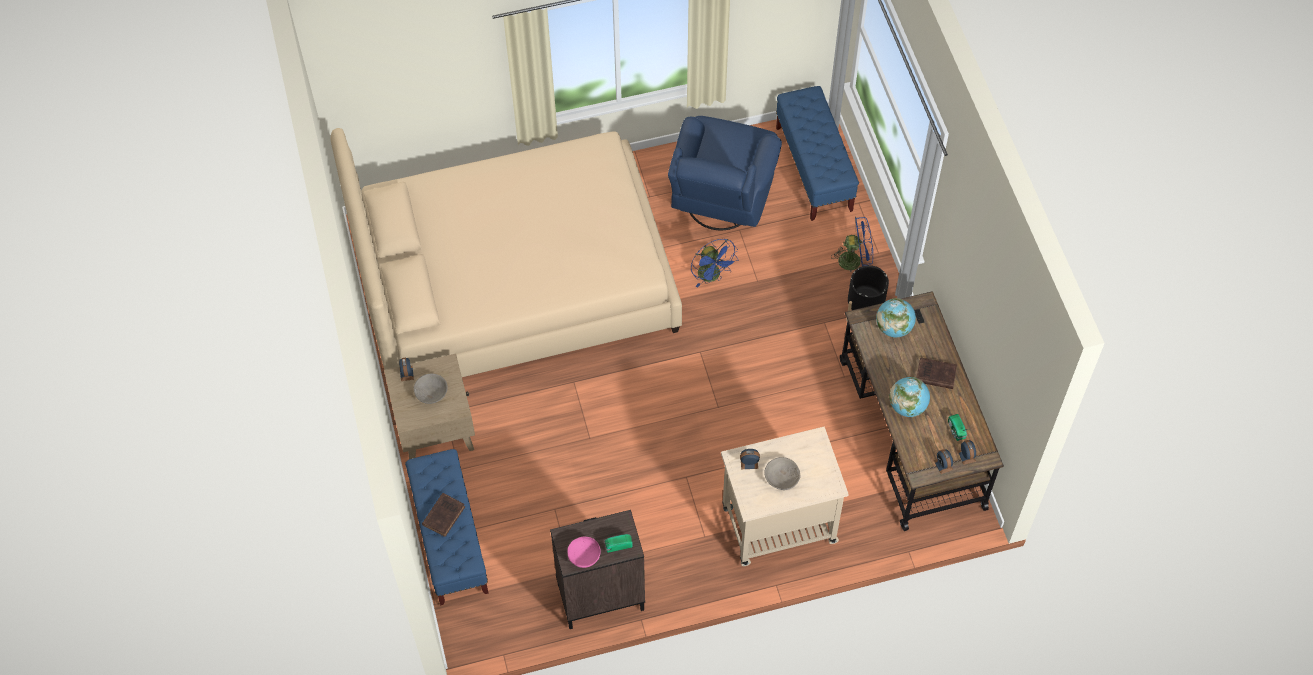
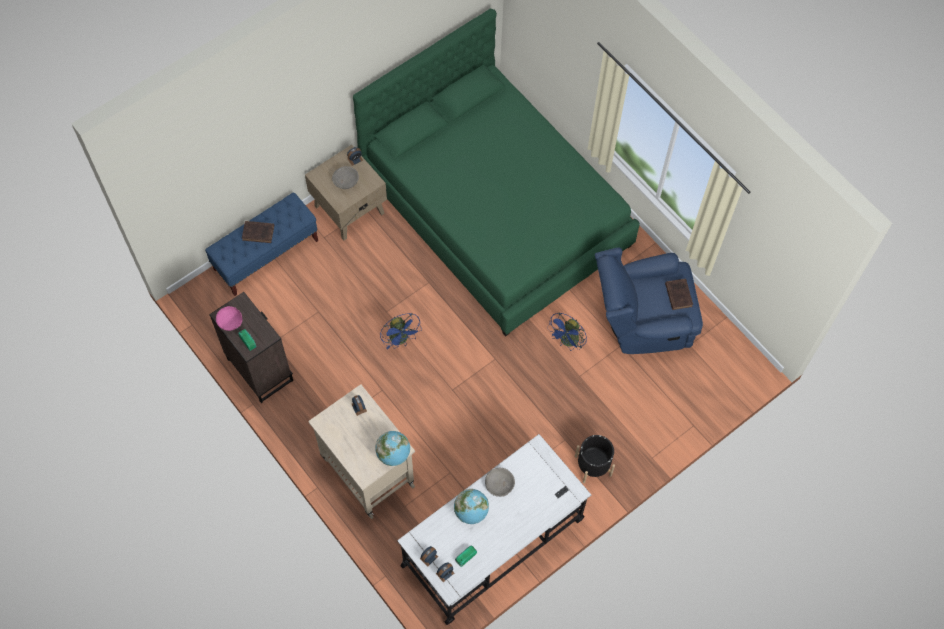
camera: 65 degrees right, 5 degrees up
(514, 282) = (495, 209): beige bed -> green bed
(781, 477) = (355, 435): grey bowl -> grey bowl (499, 484)
(814, 169) = (708, 379): blue bench -> none
(854, 260) = (635, 442): blue fan -> blue fan (401, 339)
(894, 328) = (541, 476): globe -> globe (393, 454)
(911, 432) = (493, 542): brown desk -> white desk
(934, 374) = (510, 523): brown book -> brown book (678, 294)

